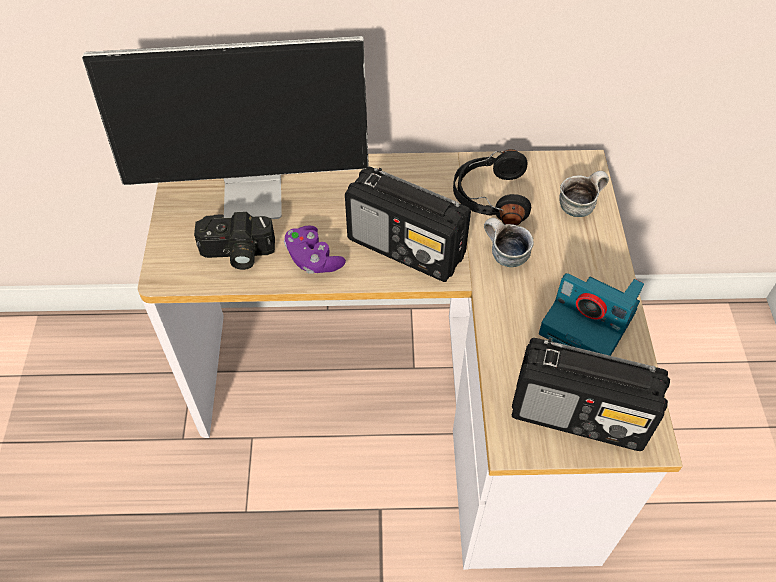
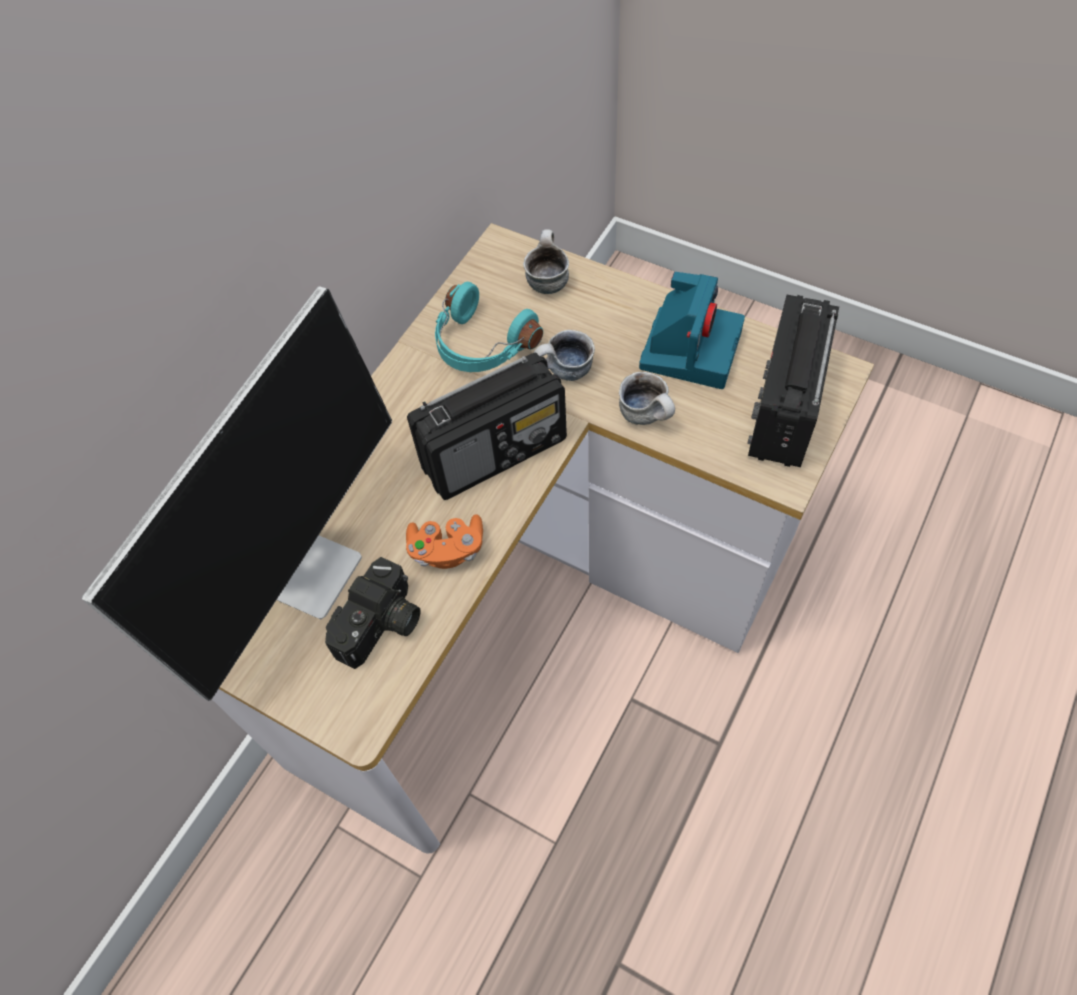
camera: 55 degrees left, 5 degrees up
(313, 259) = (447, 549): purple game controller -> orange game controller
(489, 197) = (481, 345): black headphones -> turquoise headphones
(504, 324) = (648, 415): none -> mug
(580, 415) = (784, 409): radio -> radio turned 150 degrees clockwise
(590, 324) = (690, 348): camera -> camera turned 45 degrees counterclockwise

